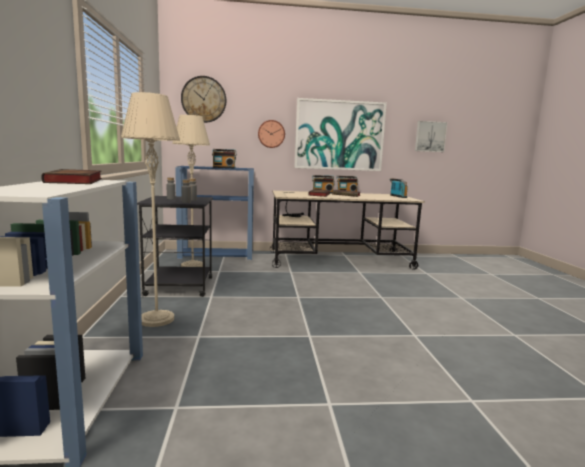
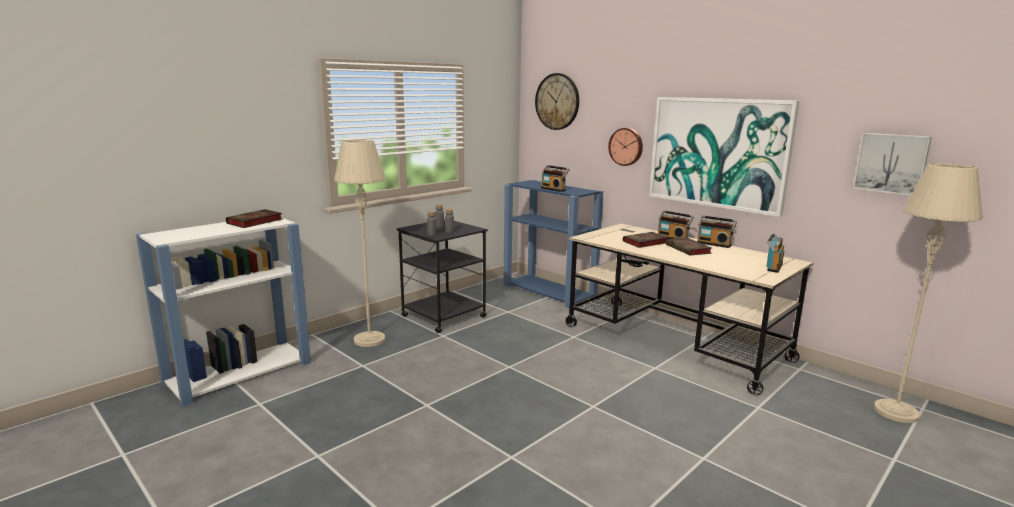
camera: 50 degrees right, 5 degrees up
(192, 266) = (498, 298): beige floor lamp -> beige floor lamp (896, 412)

